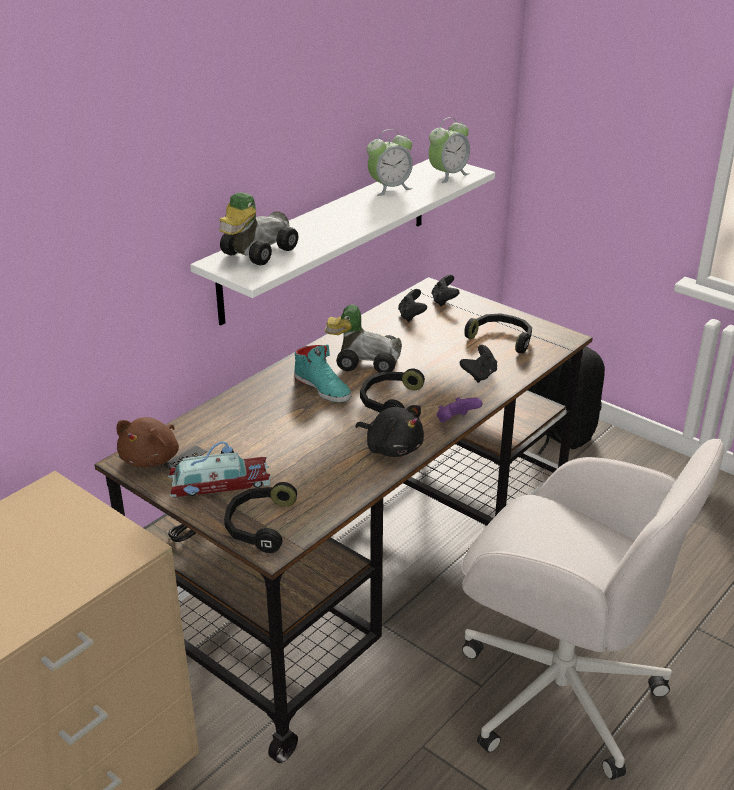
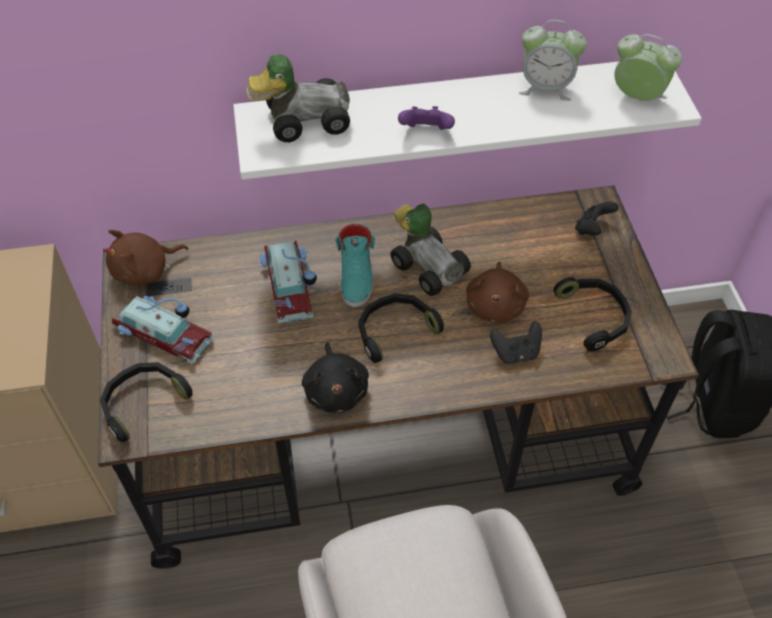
camera: 40 degrees right, 20 degrees up
(280, 413) = (290, 284): none -> toy car
(411, 316) = (536, 231): black game controller -> none
(435, 360) = (495, 304): none -> brown plush toy
(448, 175) = (637, 97): alarm clock -> alarm clock turned 150 degrees counterclockwise
(456, 421) = (427, 397): purple game controller -> purple game controller (426, 132)

